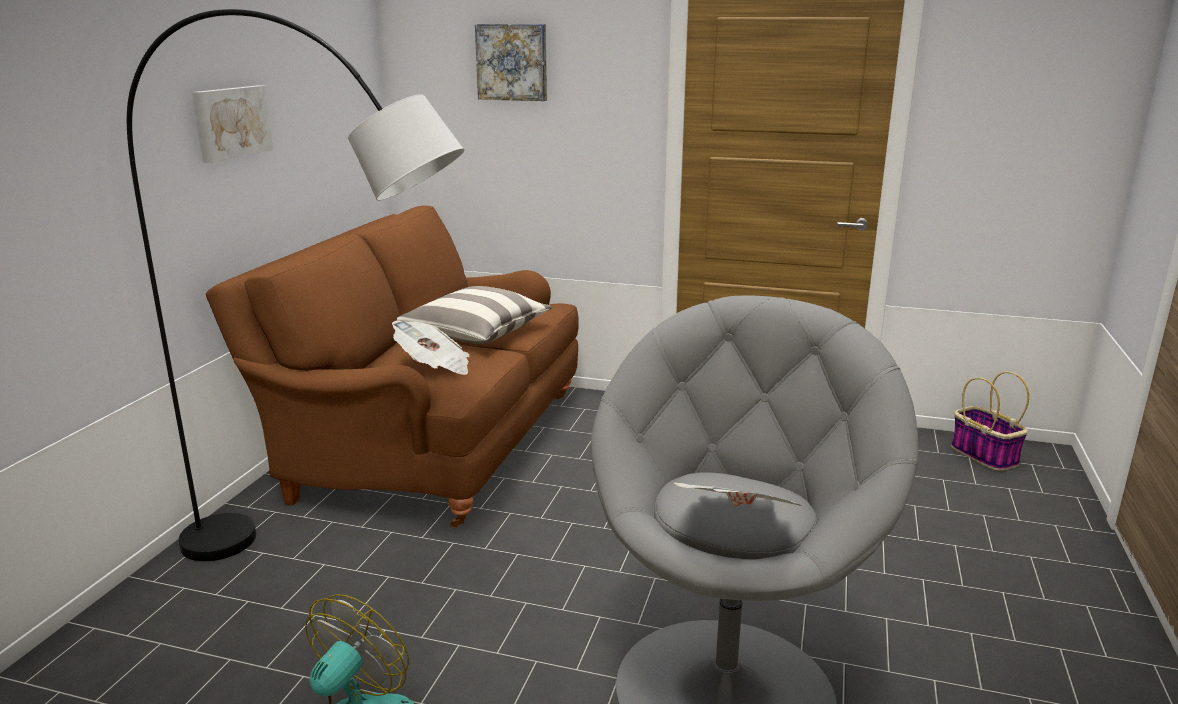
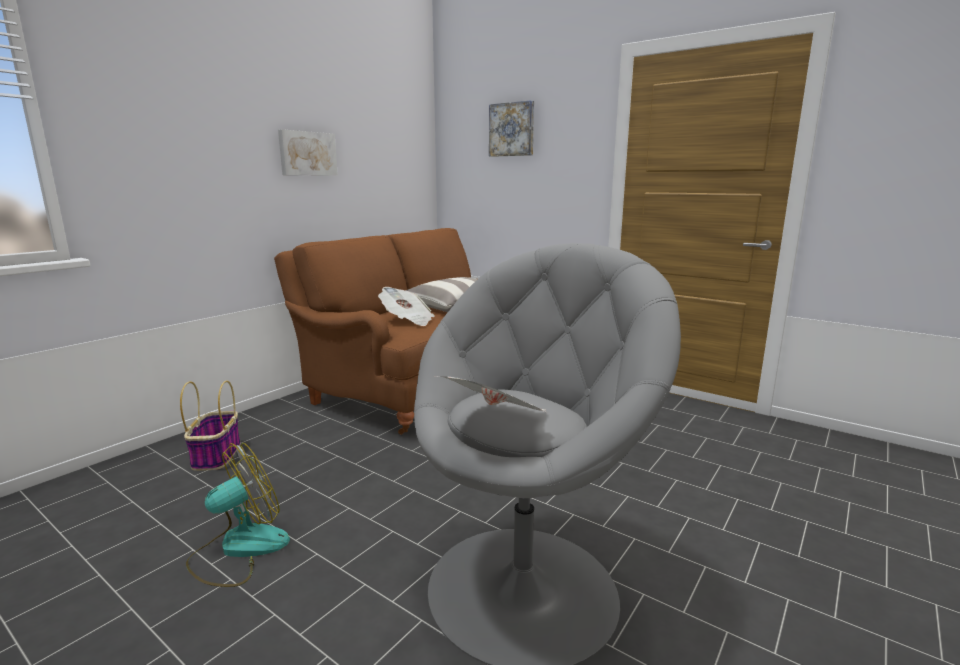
camera: 20 degrees right, 5 degrees down
(336, 563) = (313, 441): black floor lamp -> none
(982, 455) = (870, 455): basket -> basket (216, 455)

